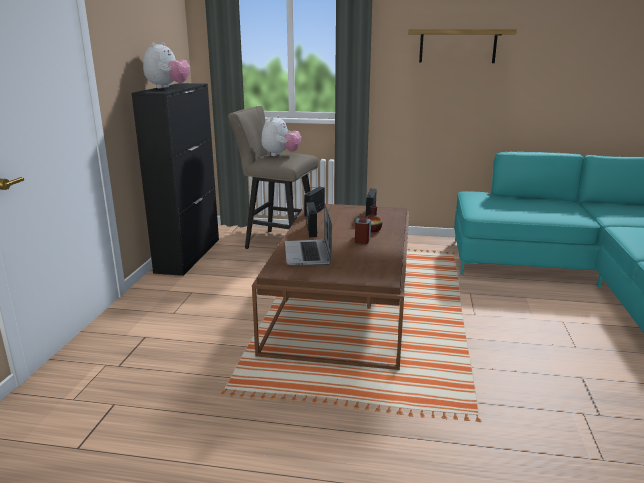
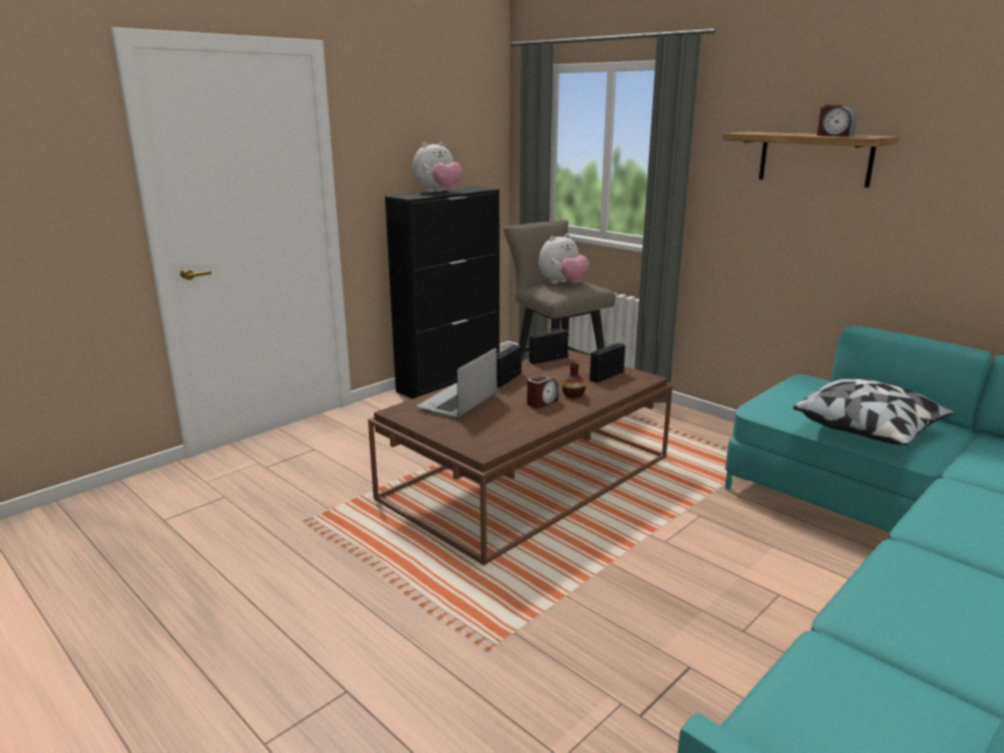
camera: 35 degrees right, 0 degrees up
(483, 28) = (834, 135): none -> alarm clock
(545, 211) = (869, 429): none -> pillow

